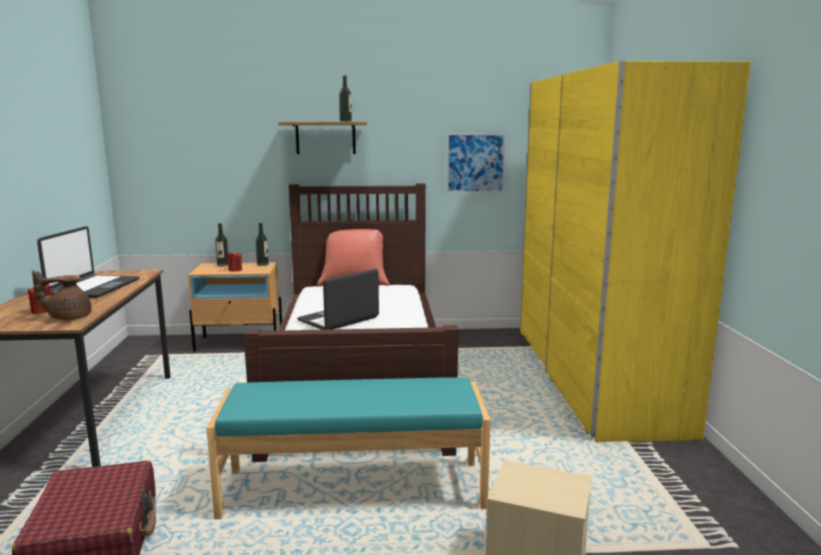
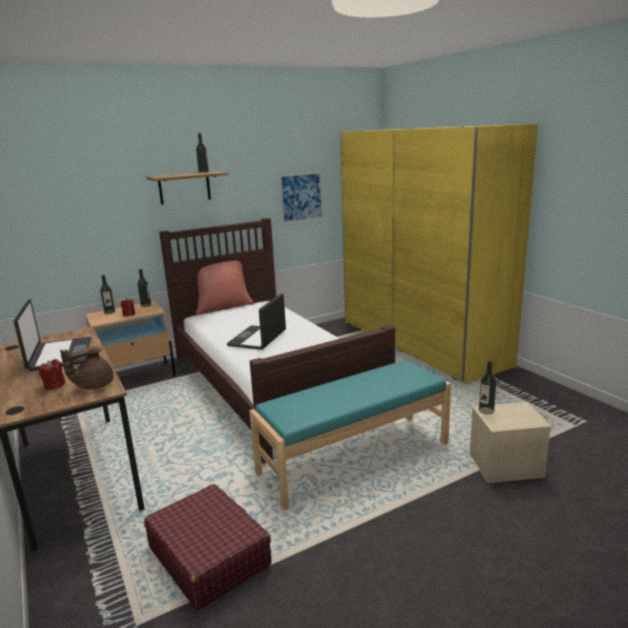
camera: 25 degrees left, 5 degrees up
(515, 470) = (486, 411): none -> bottle

